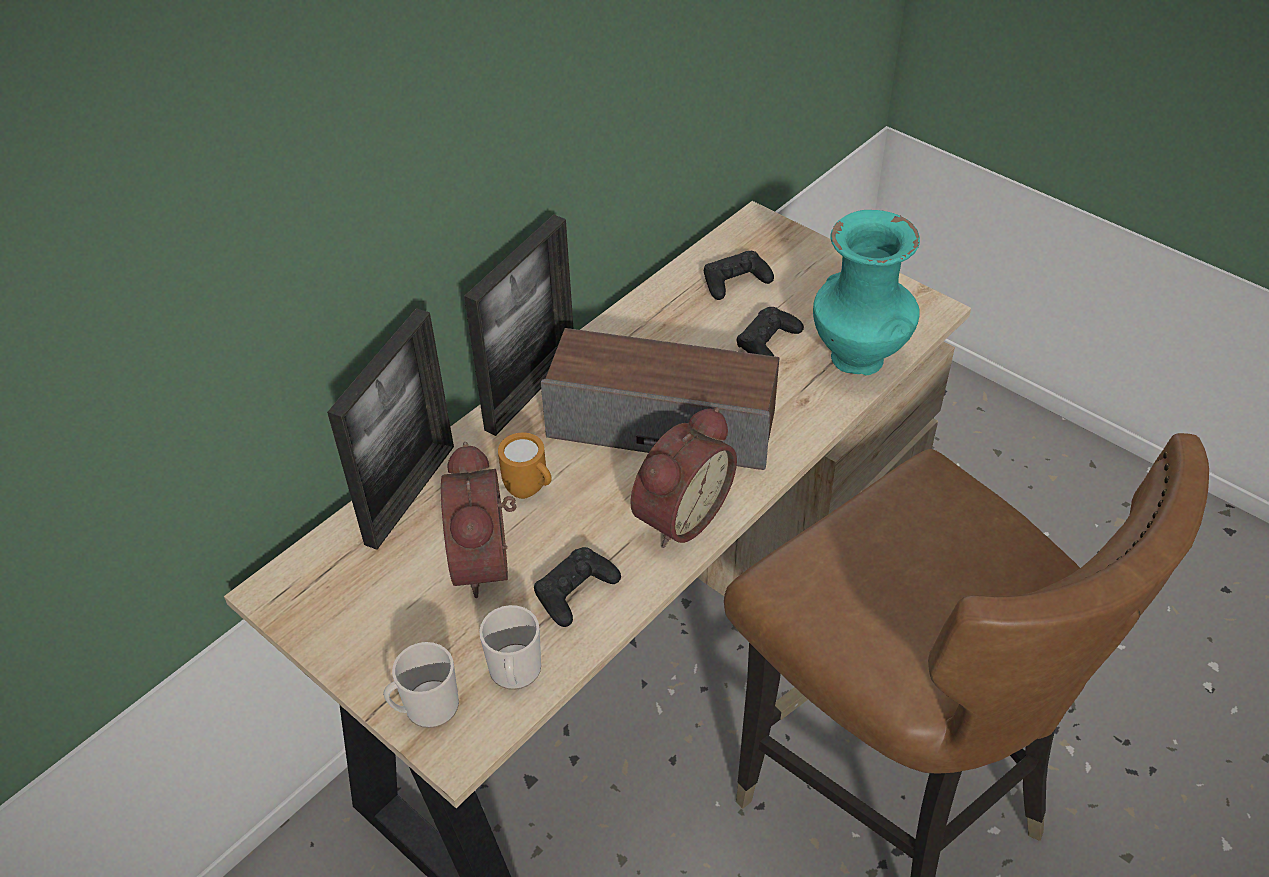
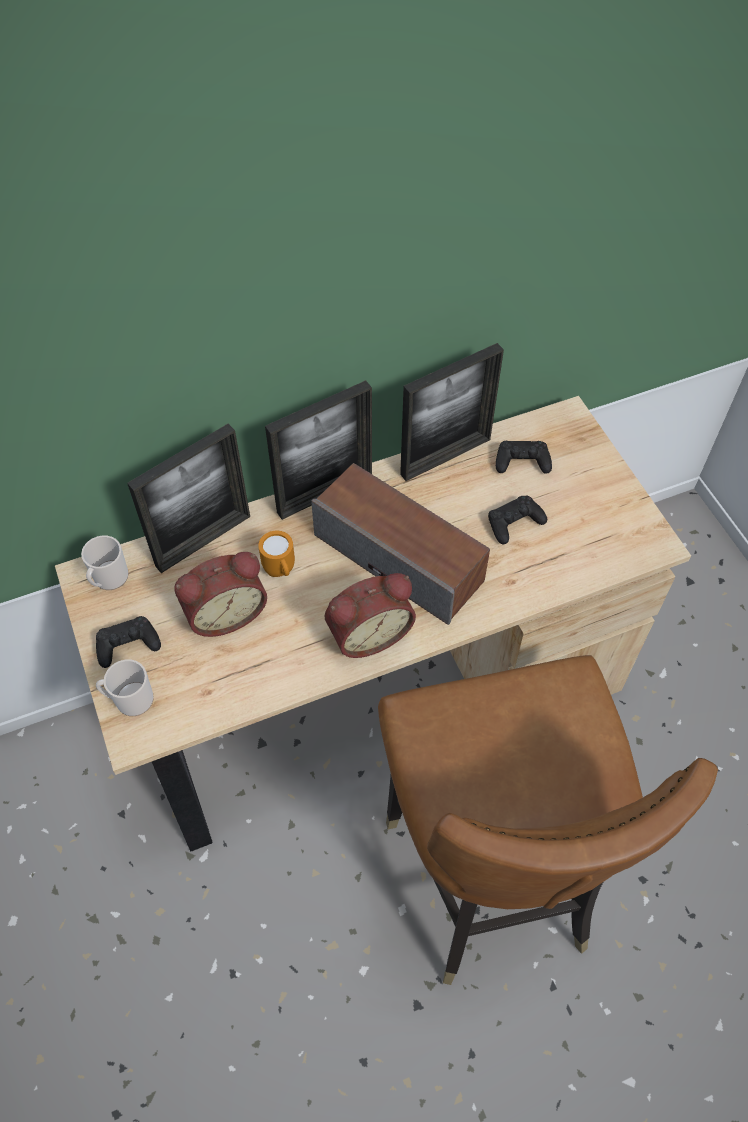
camera: 25 degrees right, 10 degrees up
(488, 560) = (225, 612): alarm clock -> alarm clock turned 135 degrees counterclockwise
(515, 673) = (196, 701): mug -> mug (109, 579)
(575, 591) = (267, 660): black game controller -> black game controller (128, 645)
(647, 305) = (445, 457): none -> picture frame
(859, 360) = (573, 565): turquoise vase -> none

